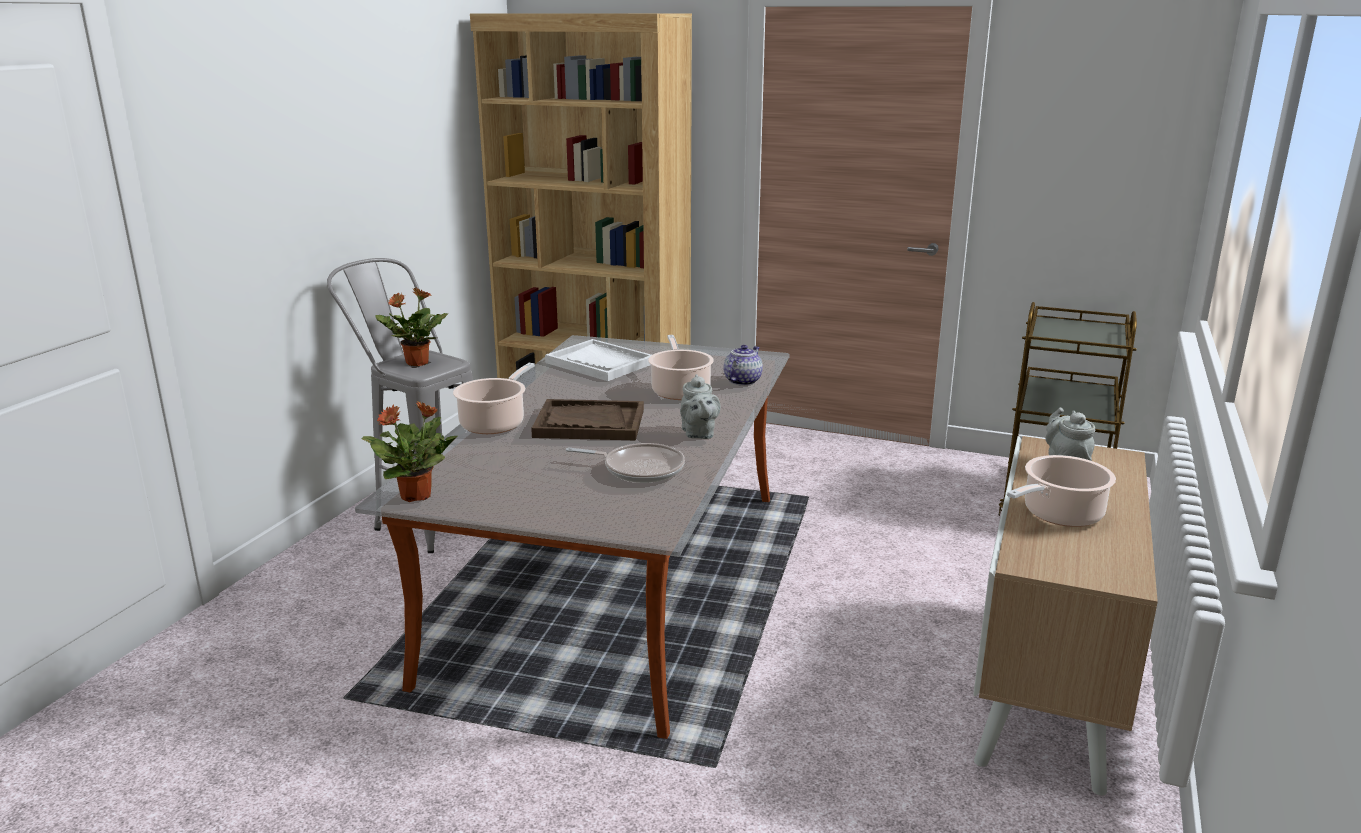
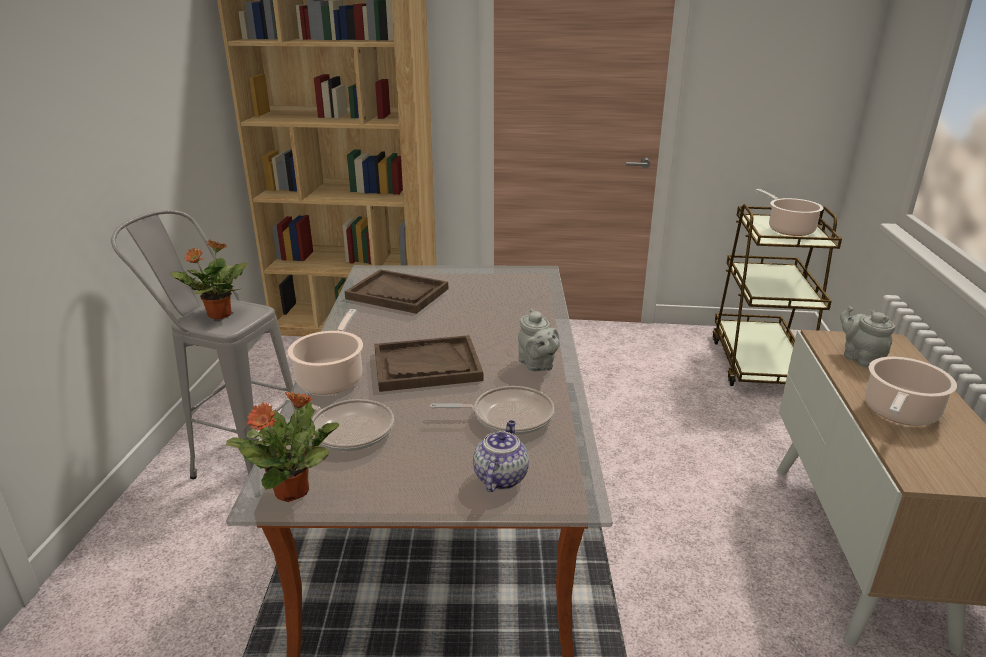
camera: 15 degrees left, 5 degrees up
(487, 461) = (348, 429): none -> frying pan
(600, 363) = (398, 294): white tray -> brown tray
(680, 391) = (489, 317): cooking pot -> cooking pot (788, 229)
(742, 381) = (538, 299): teapot -> teapot (500, 477)

